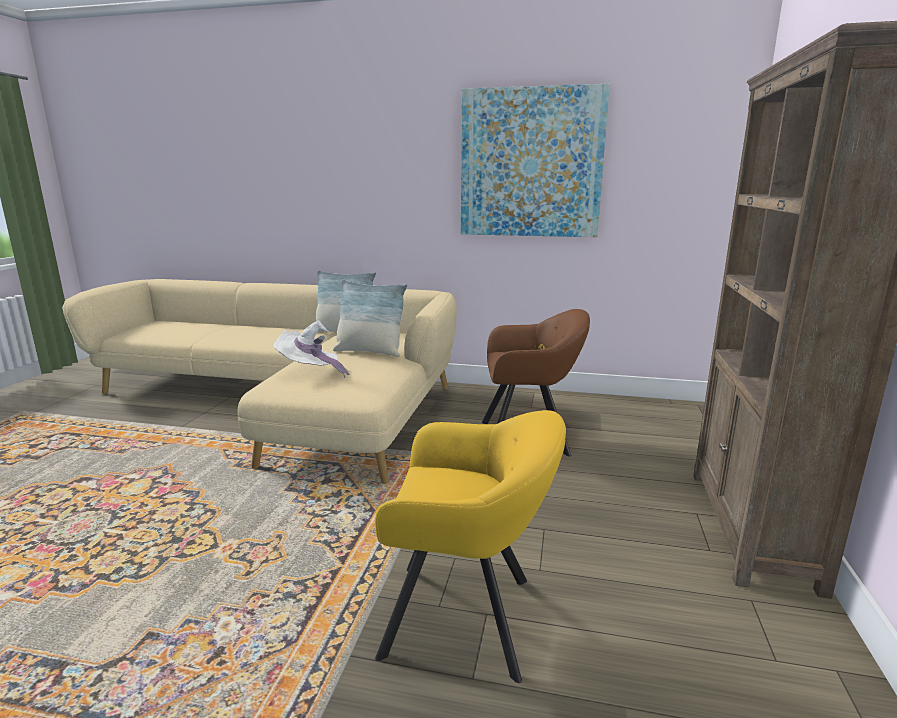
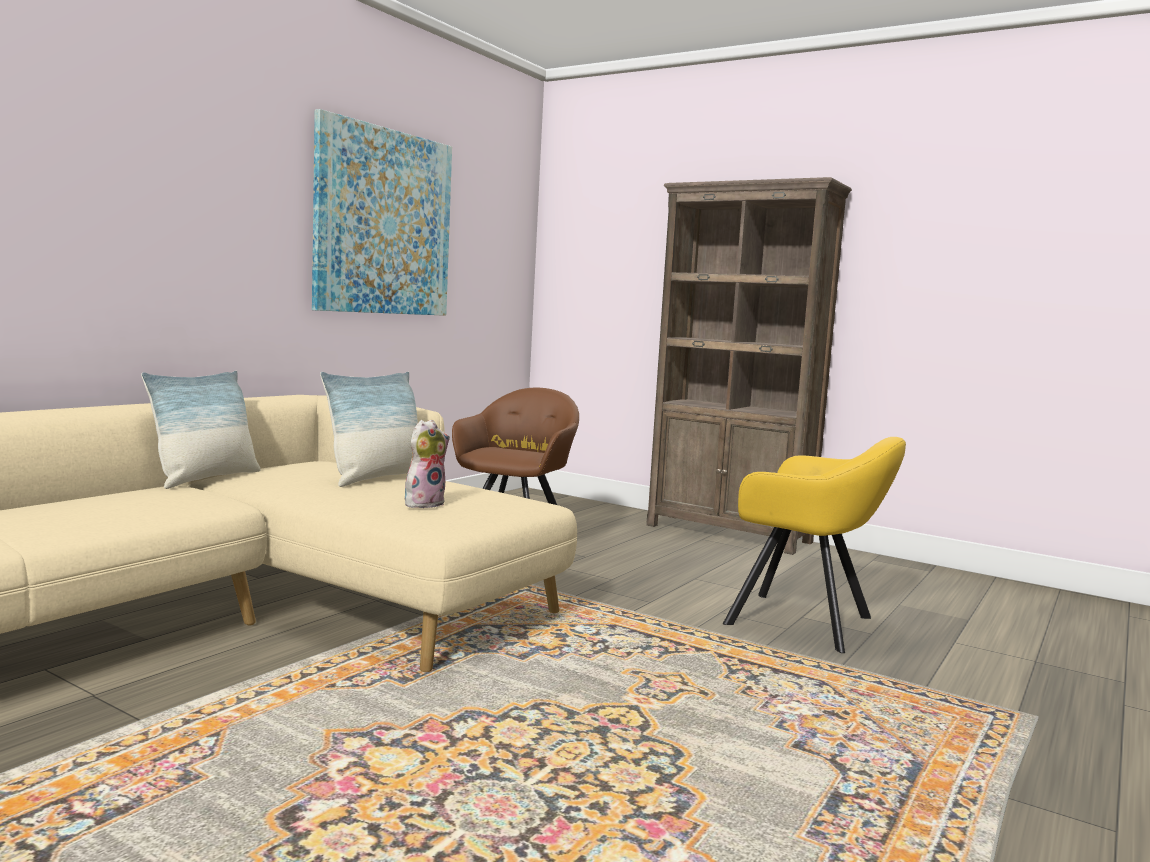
camera: 70 degrees left, 10 degrees down
(310, 372) = (424, 503): white hat -> plush toy
(467, 619) = (806, 623): yellow armchair -> yellow armchair turned 90 degrees clockwise

